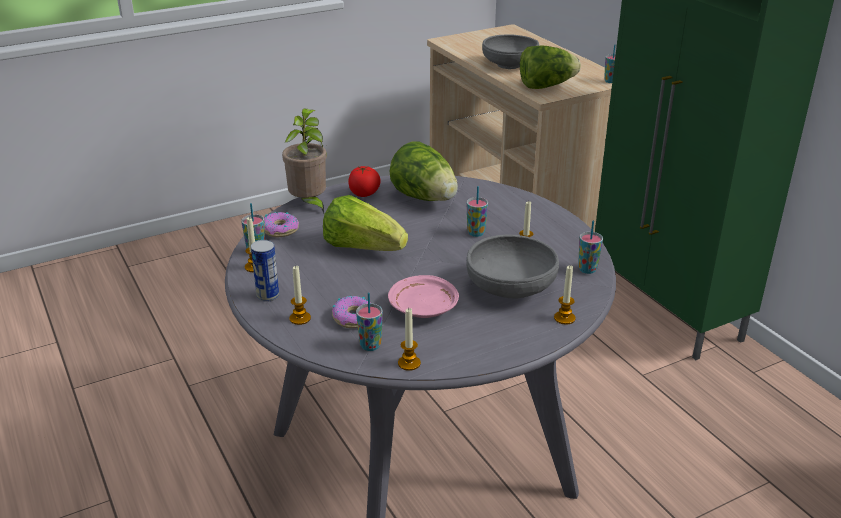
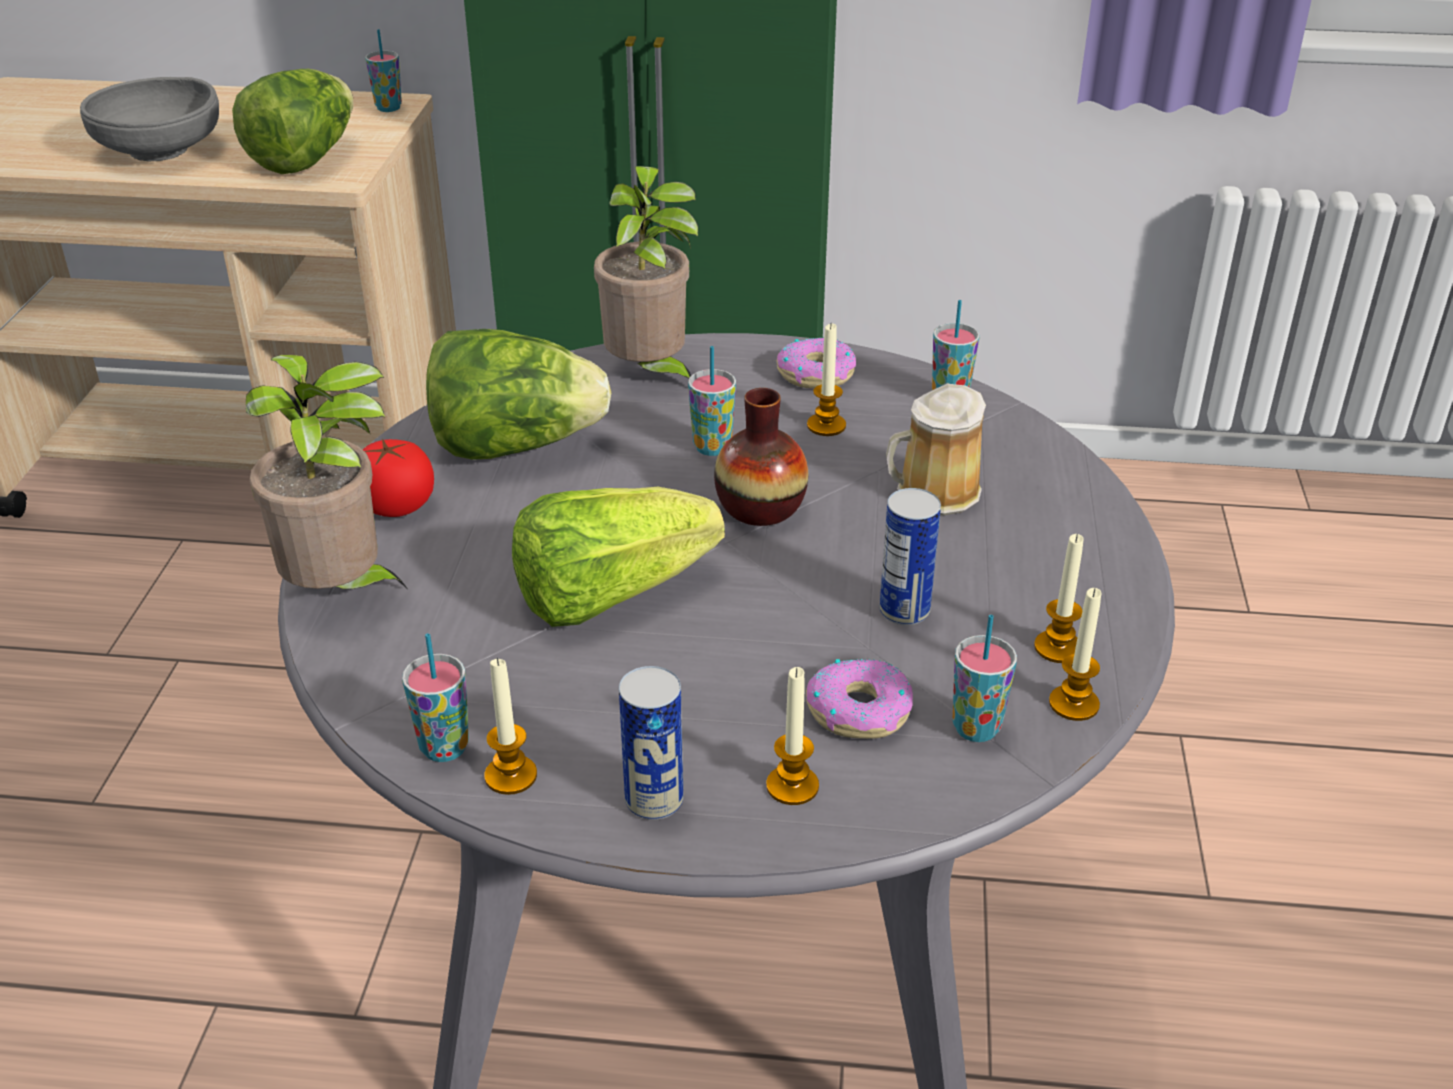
camera: 55 degrees left, 5 degrees up
(280, 230) = (395, 676): donut -> donut (816, 374)
(423, 308) = (904, 611): pink plate -> can
(450, 256) = (760, 507): none -> vase
(506, 203) = (650, 375): none -> potted plant
(510, 288) = (932, 492): grey bowl -> mug
(564, 318) = (1072, 482): candle -> candle (1058, 648)

